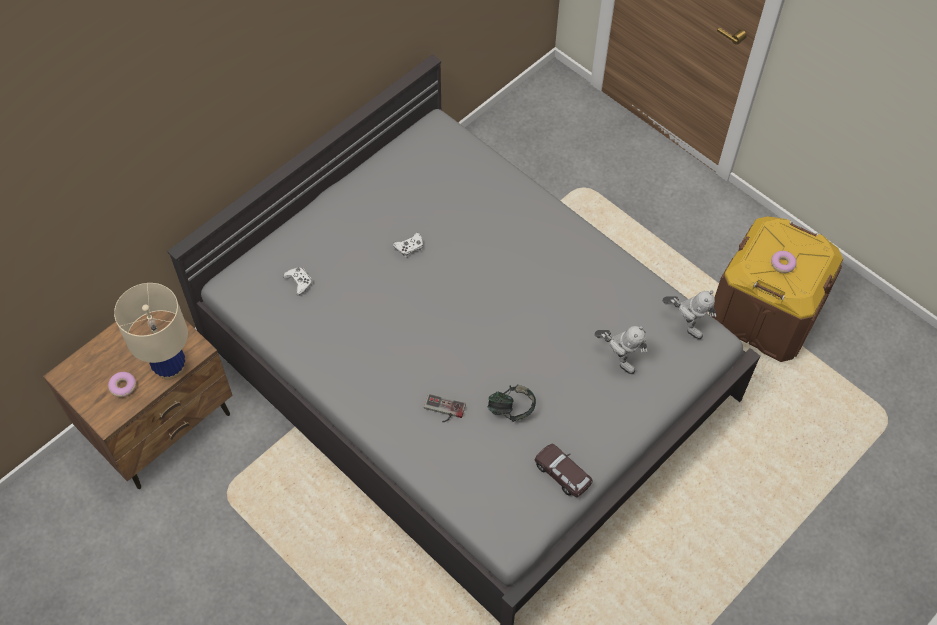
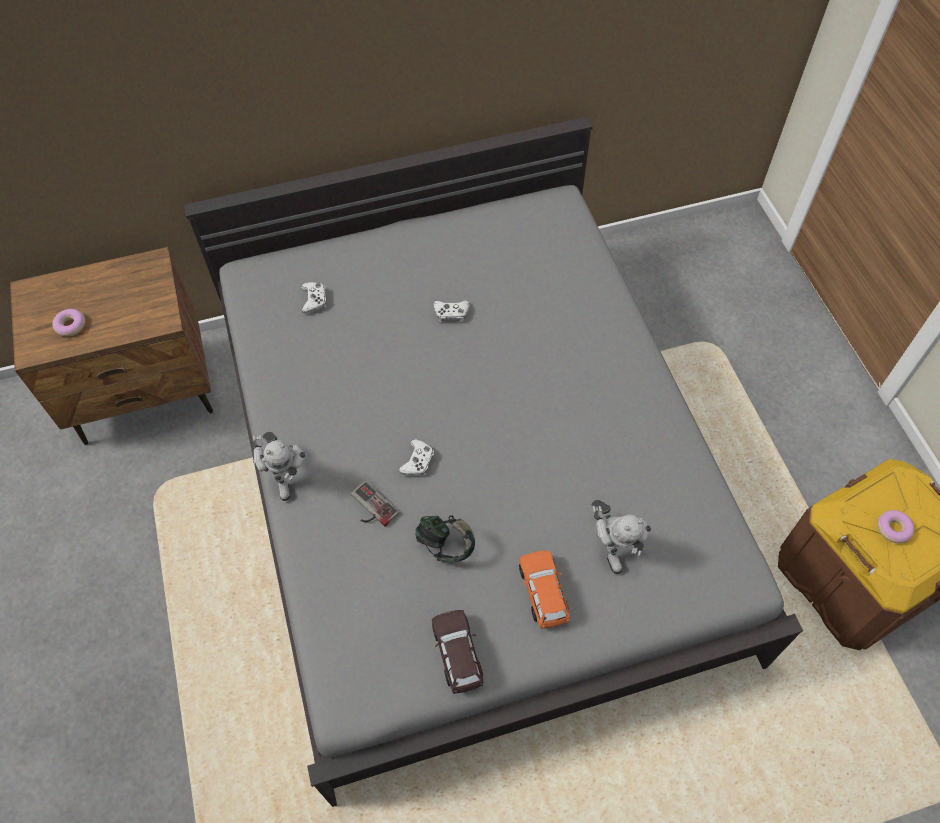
camera: 30 degrees right, 0 degrees up
(170, 367) = (126, 327): beige table lamp -> none
(455, 363) = (418, 461): none -> white game controller
(593, 409) = (543, 593): none -> orange toy car
(686, 324) = (720, 545): toy robot -> toy robot (285, 476)

